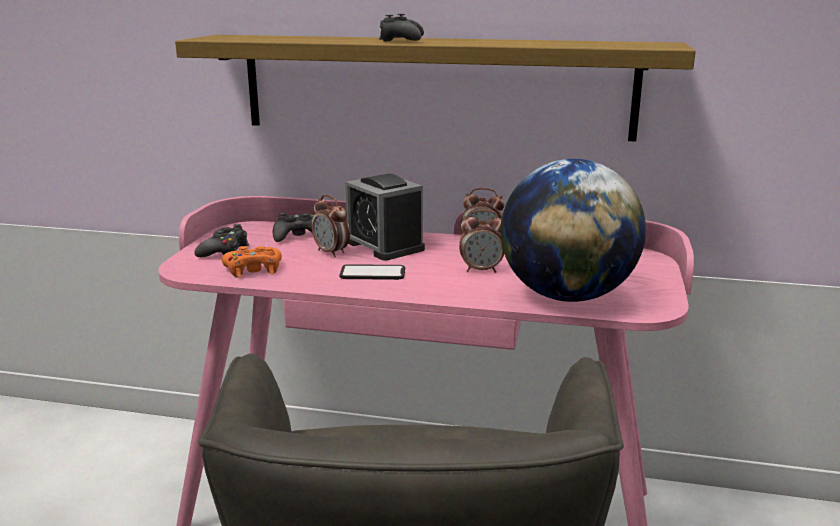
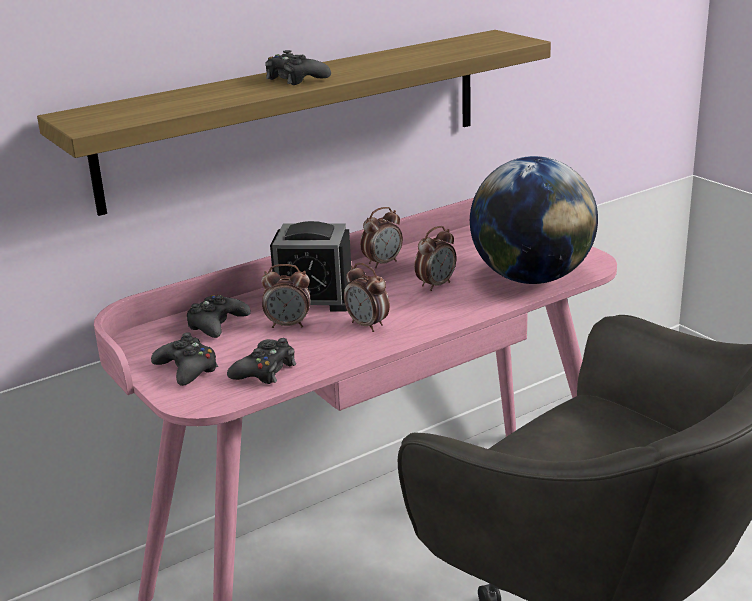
camera: 45 degrees left, 5 degrees up
(253, 270) = (265, 370): orange game controller -> black game controller
(372, 273) = (368, 325): phone -> alarm clock

